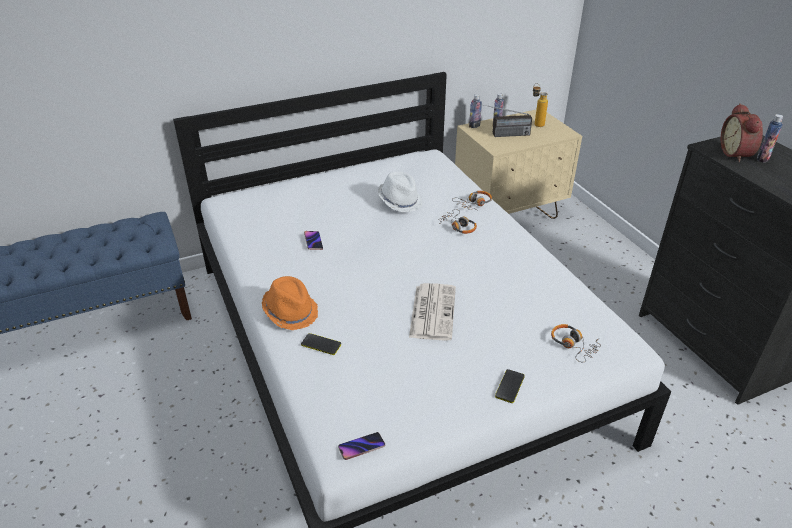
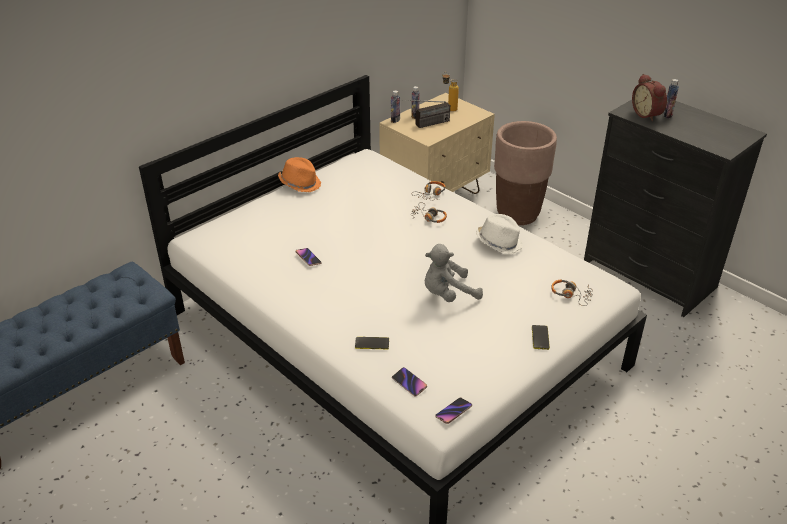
camera: 20 degrees left, 0 degrees up
(291, 312) = (328, 323): orange hat -> orange hat (300, 183)
(333, 399) = (409, 383): none -> phone
(400, 201) = (365, 204): white hat -> white hat (499, 242)
(432, 311) = (448, 294): newspaper -> grey plush toy
(588, 248) = (518, 214): none -> brown planter

